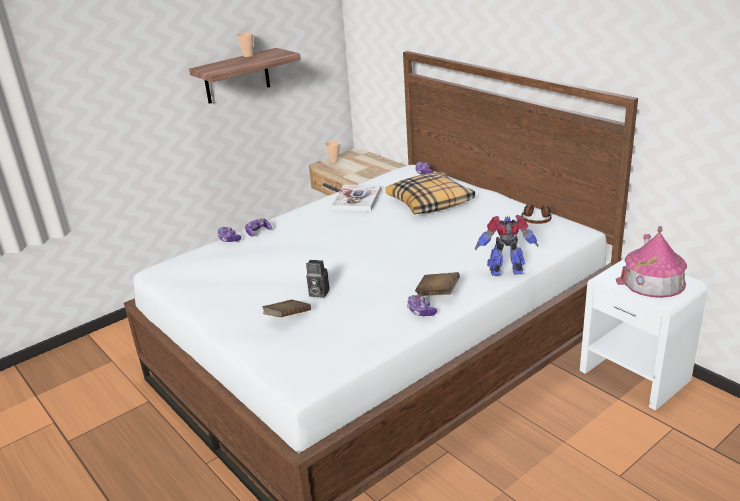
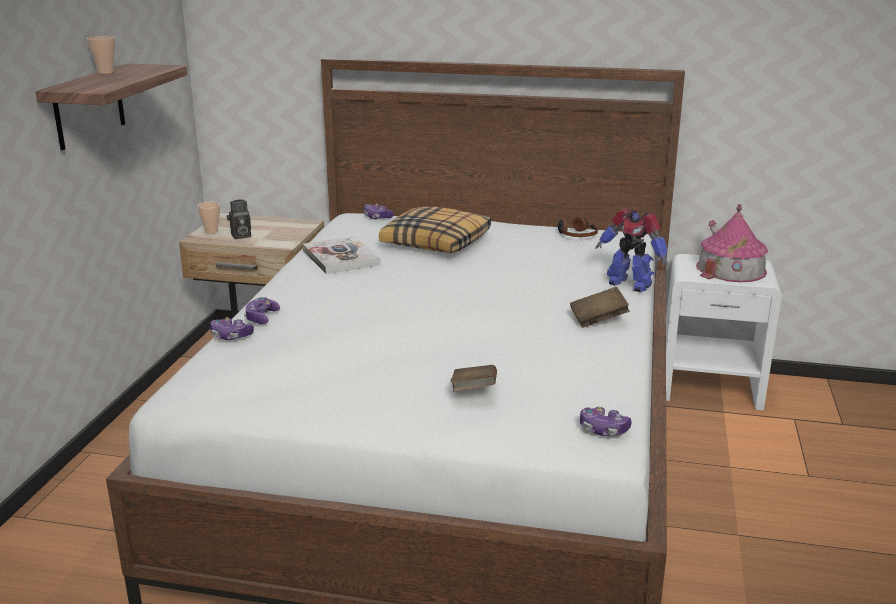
camera: 40 degrees left, 5 degrees down
(317, 293) = (464, 357): camera -> camera (240, 236)
(420, 311) = (611, 340): game controller -> game controller (603, 429)
(506, 271) = (629, 284): toy robot -> toy robot turned 105 degrees counterclockwise

